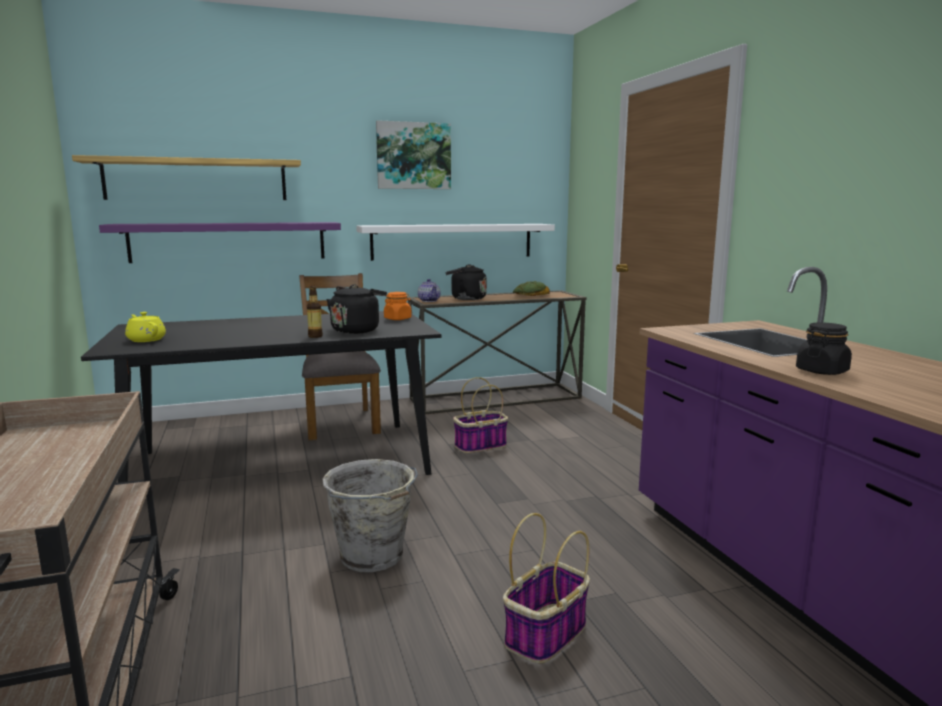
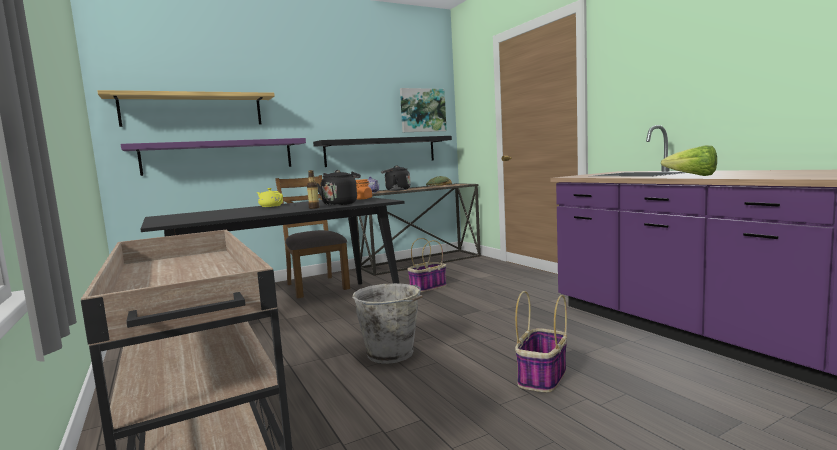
camera: 10 degrees left, 5 degrees down
(146, 340) = (182, 219): yellow teapot -> yellow teapot (270, 206)
(413, 156) = (350, 91): picture -> picture (422, 110)
(452, 241) = (381, 151): white shelf -> black shelf
(822, 371) = (692, 176): black jar -> lettuce

